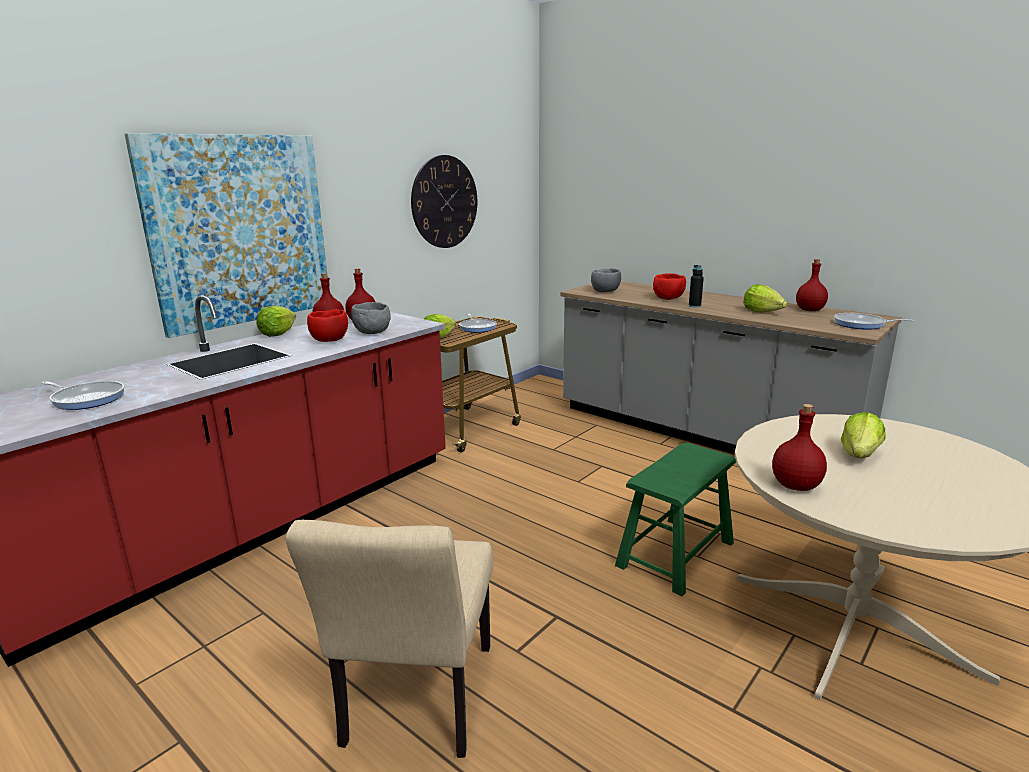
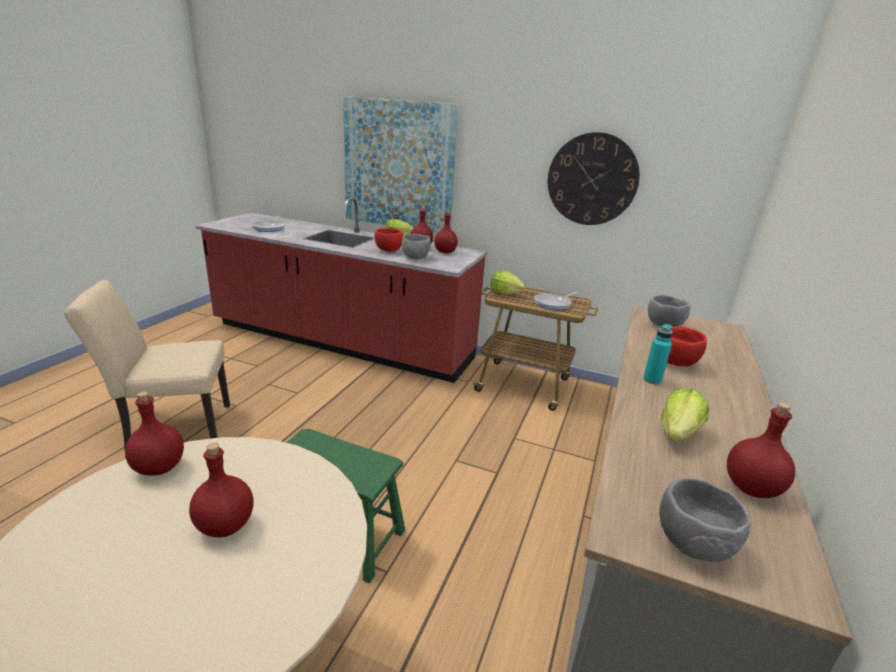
camera: 70 degrees right, 5 degrees up
(694, 306) = (652, 380): black bottle -> turquoise bottle
(859, 455) = (226, 526): lettuce -> red bottle
(862, 324) = (692, 545): frying pan -> grey bowl

